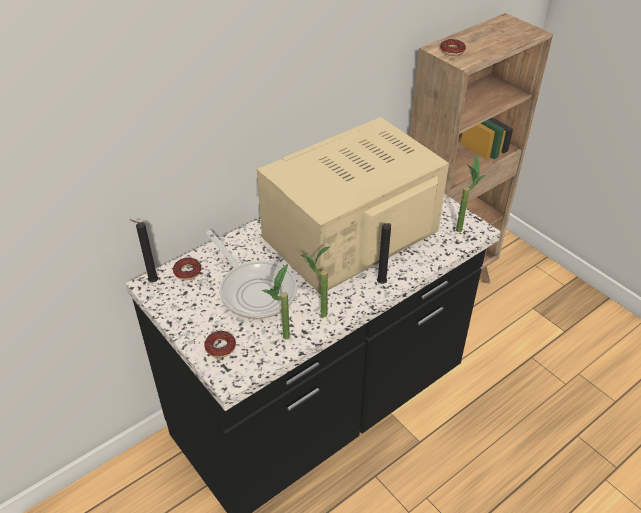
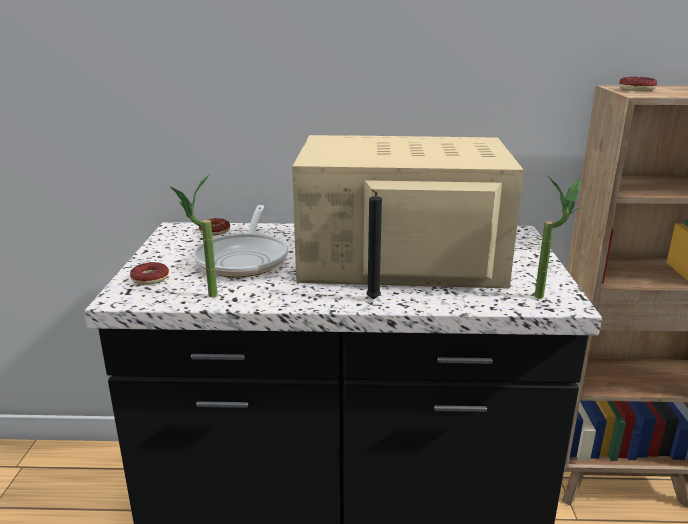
camera: 40 degrees right, 20 degrees down
(152, 282) = (179, 227): black candle -> none
(316, 315) = (266, 294): potted plant -> none

